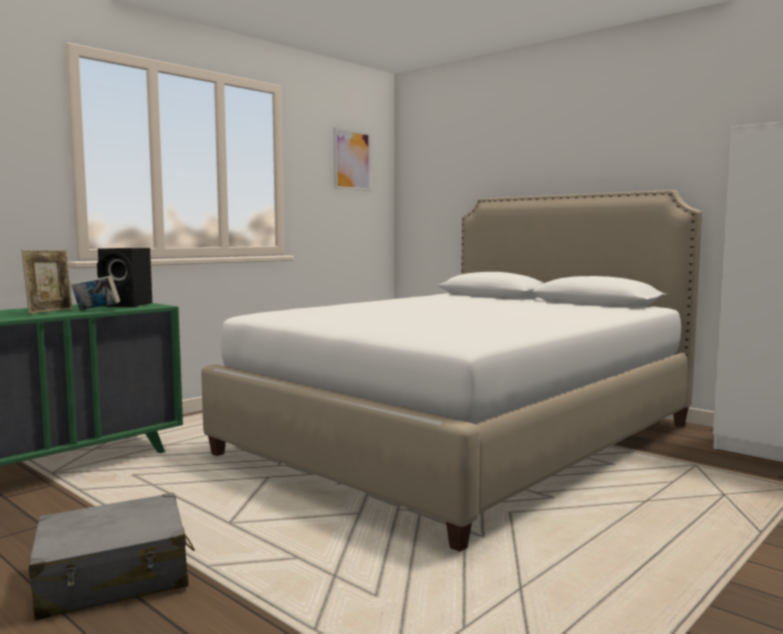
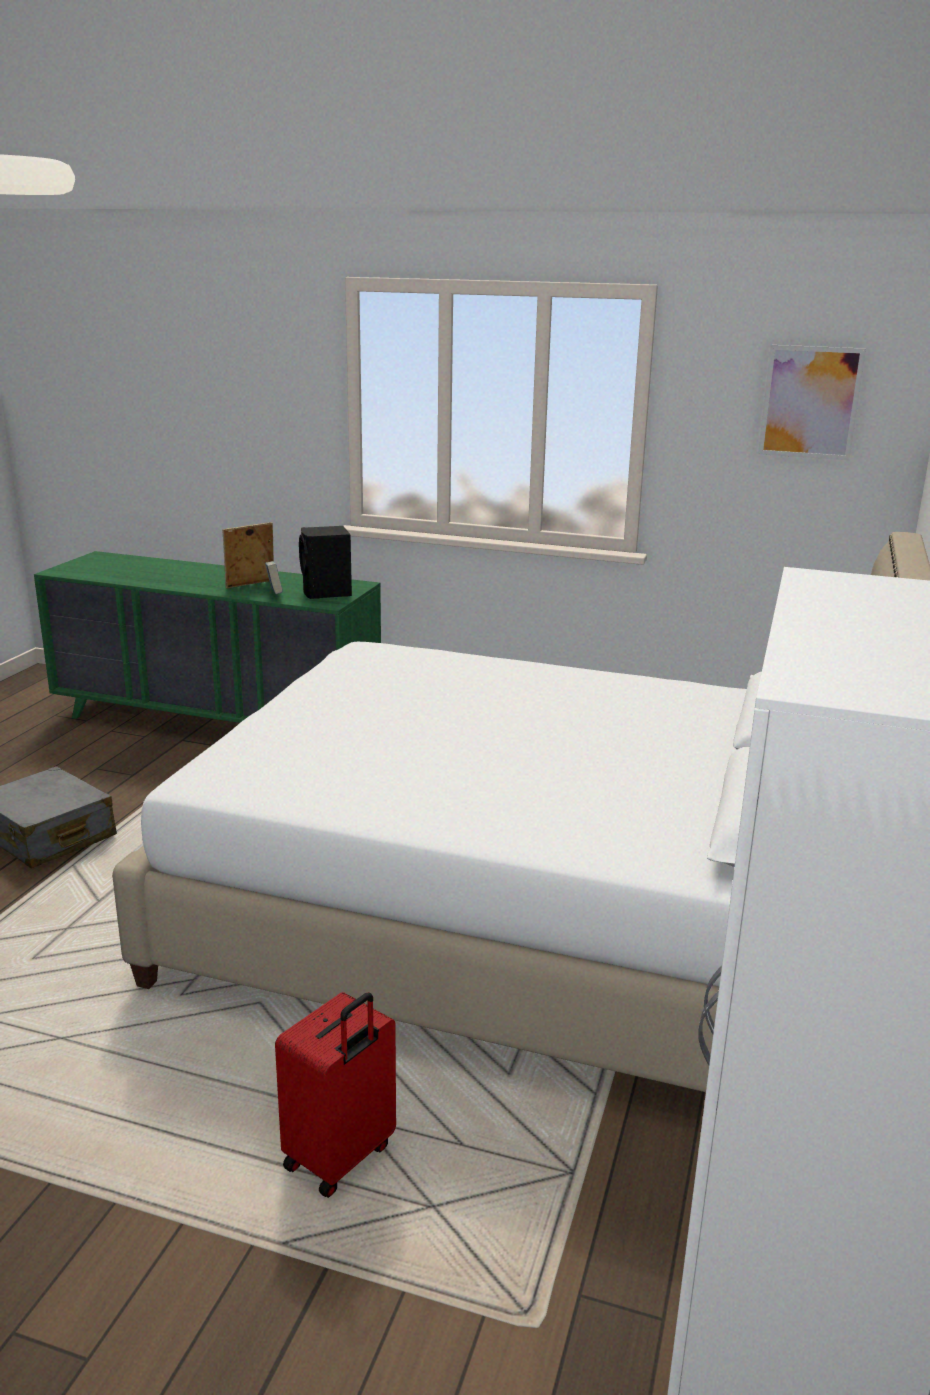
camera: 65 degrees right, 15 degrees up
(50, 311) = (250, 585): picture frame -> picture frame turned 150 degrees clockwise
(682, 510) = (341, 1158): none -> red suitcase

